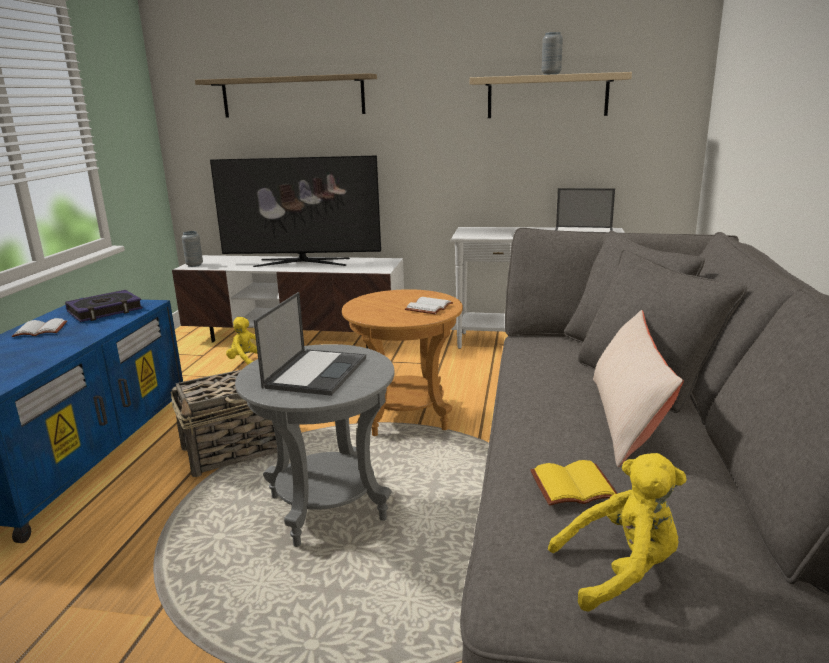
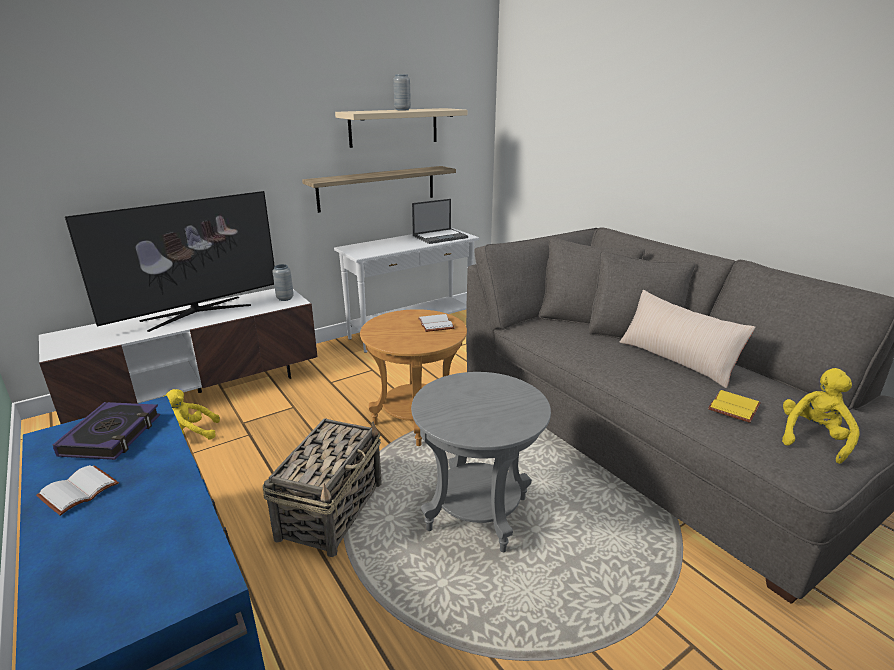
camera: 45 degrees left, 5 degrees up
(194, 265) = (60, 349): grey vase -> grey vase (285, 298)
(292, 96) = (143, 132): shelf -> shelf (377, 188)
(316, 372) = (481, 404): laptop -> none

